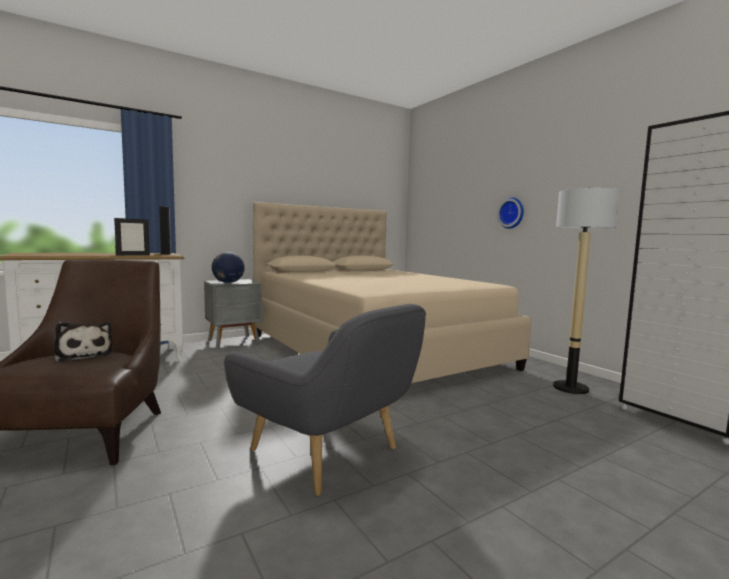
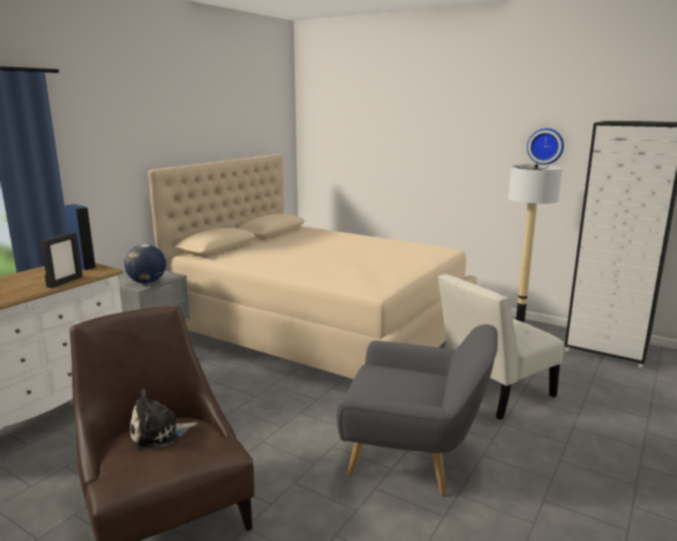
camera: 25 degrees left, 10 degrees up
(83, 355) = (159, 434): plush toy -> plush toy turned 135 degrees clockwise
(487, 423) = (493, 392): none -> white chair
(512, 213) = (438, 165): wall clock -> wall clock (546, 146)

